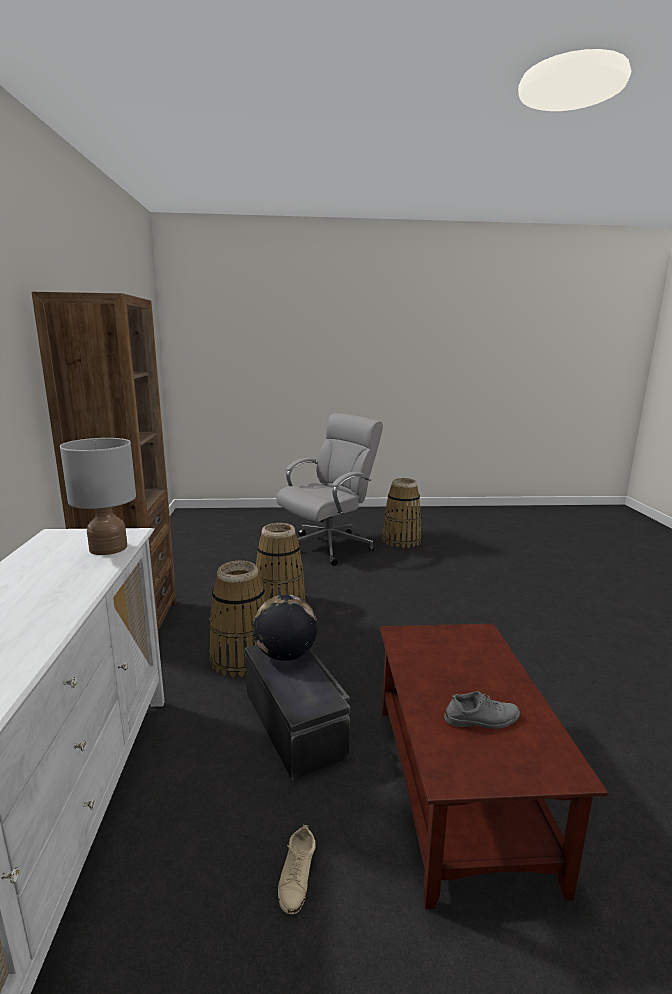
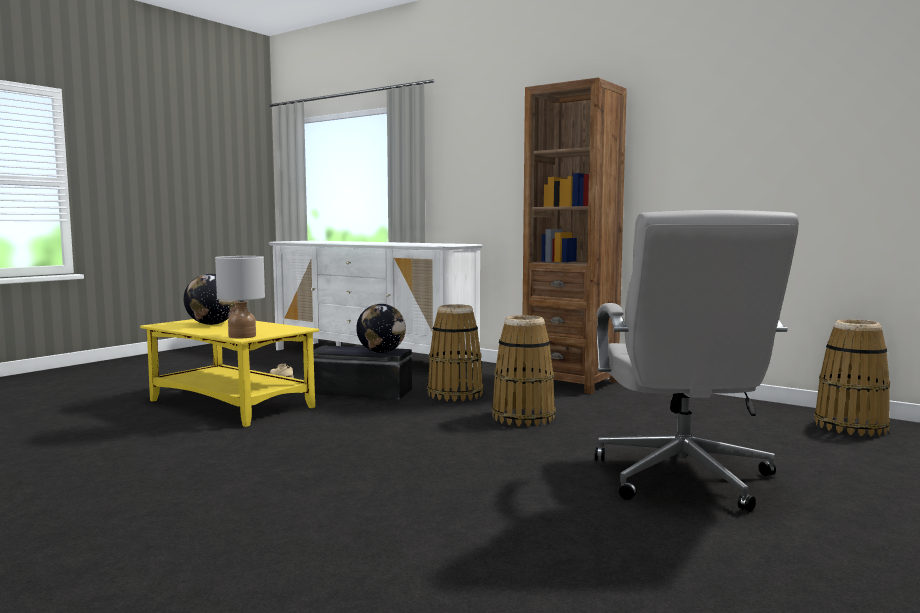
camera: 130 degrees right, 10 degrees down
(108, 548) = (425, 244): grey table lamp -> grey table lamp (243, 336)
(401, 540) = (655, 542): basket -> basket (850, 426)
(457, 786) = (232, 404): brown coffee table -> yellow coffee table
(482, 719) = (212, 324): grey shoe -> globe

